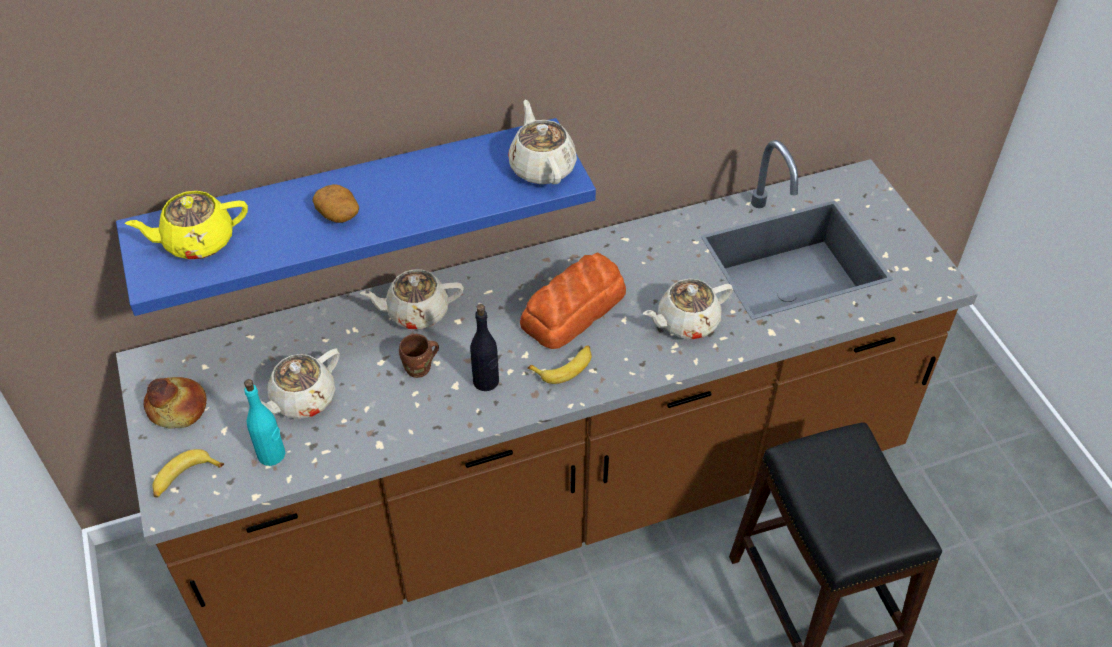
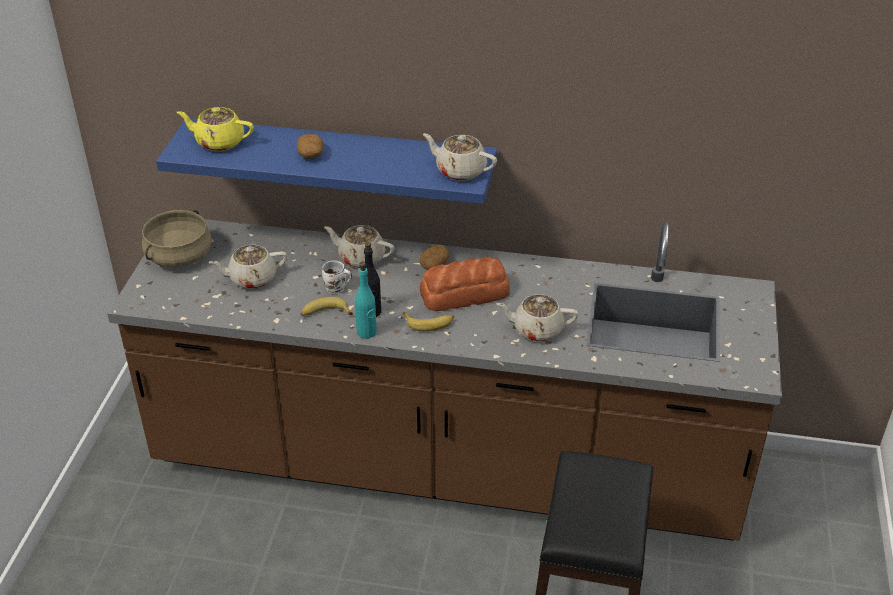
camera: 30 degrees right, 10 degrees down
(178, 407) = (179, 256): bread -> beige cooking pot
(184, 478) = (152, 293): banana -> banana (325, 313)
(272, 454) = (210, 300): turquoise bottle -> turquoise bottle (367, 332)
(420, 369) = (336, 289): brown mug -> white mug
(510, 286) = (434, 265): none -> potato
(542, 167) = (460, 171): beige teapot -> beige teapot turned 75 degrees counterclockwise

